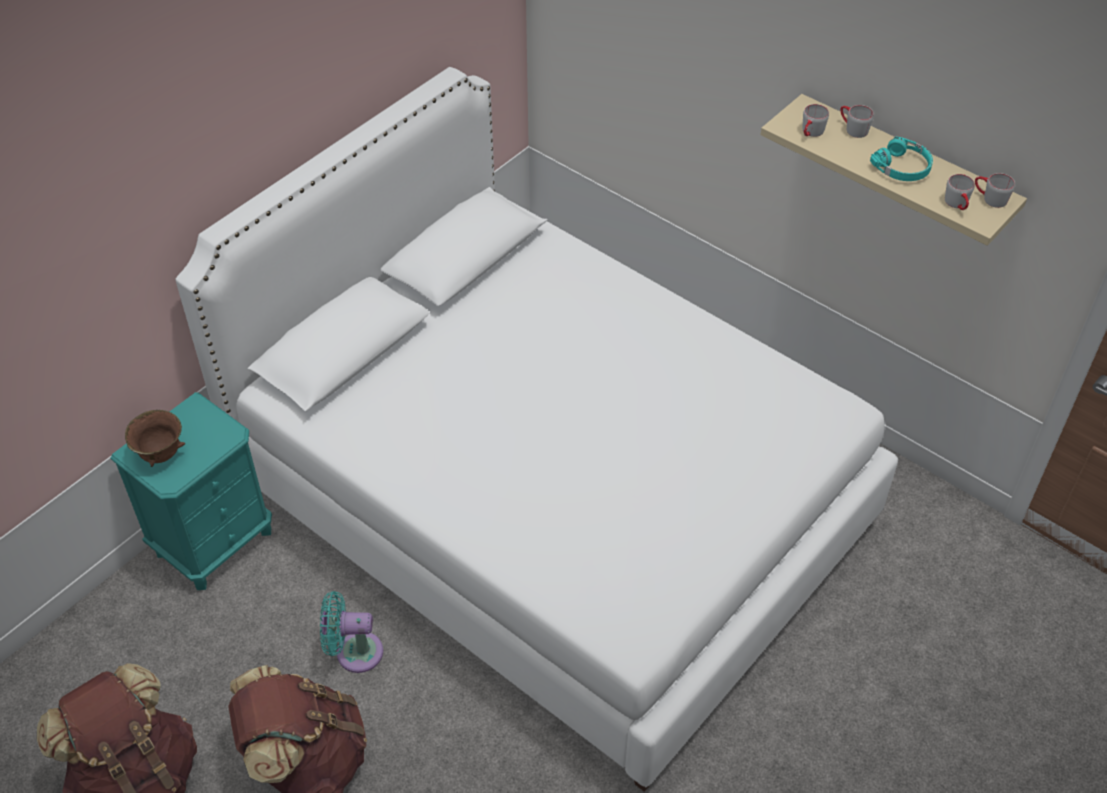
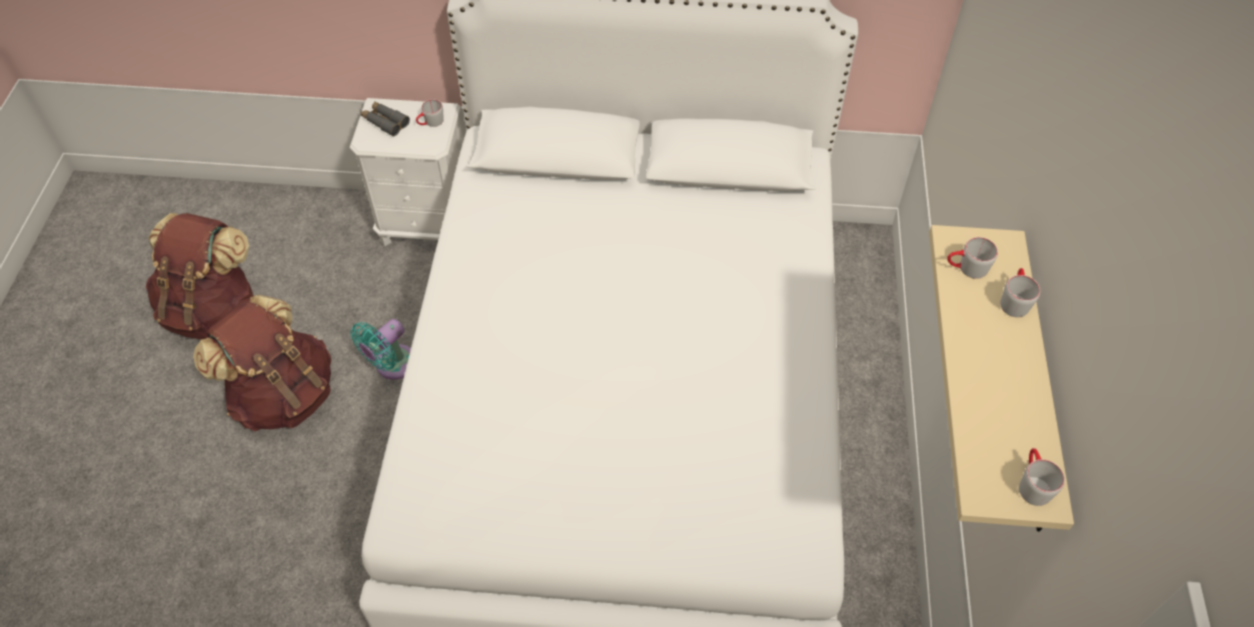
camera: 55 degrees right, 5 degrees up
(160, 455) = (385, 122): brown bowl -> grey binoculars
(215, 541) = (428, 224): turquoise nightstand -> white nightstand
(354, 652) = (392, 365): turquoise fan -> turquoise fan turned 105 degrees counterclockwise
(902, 167) = (997, 375): turquoise headphones -> none
(958, 205) = (987, 456): grey mug -> grey mug (430, 123)

